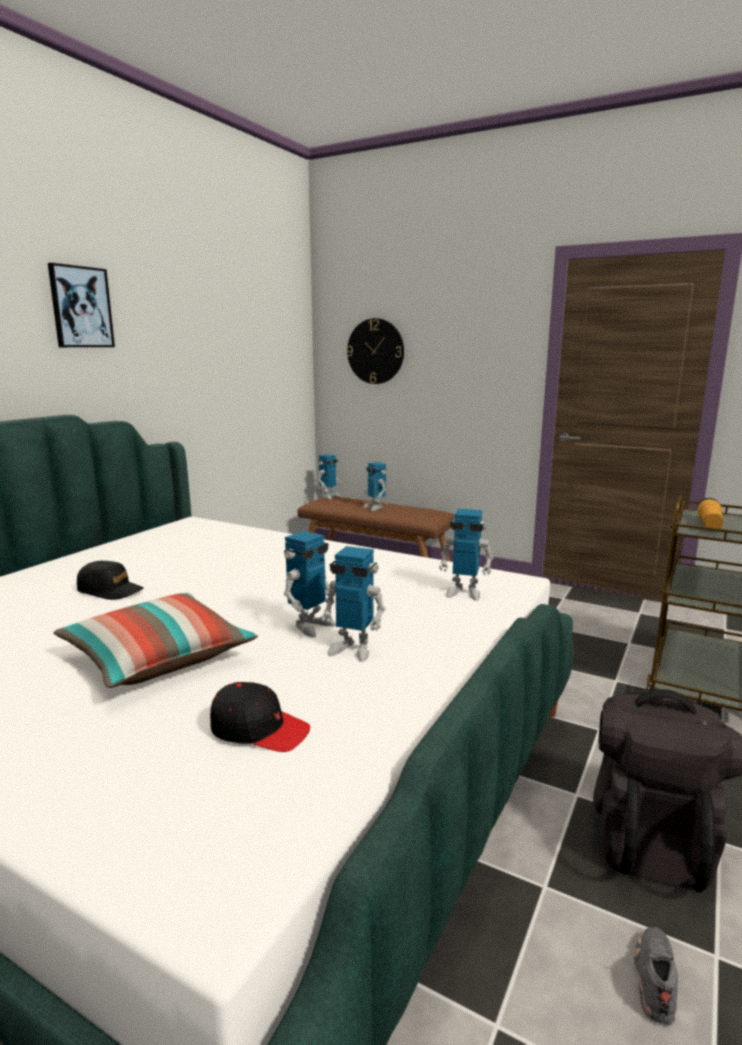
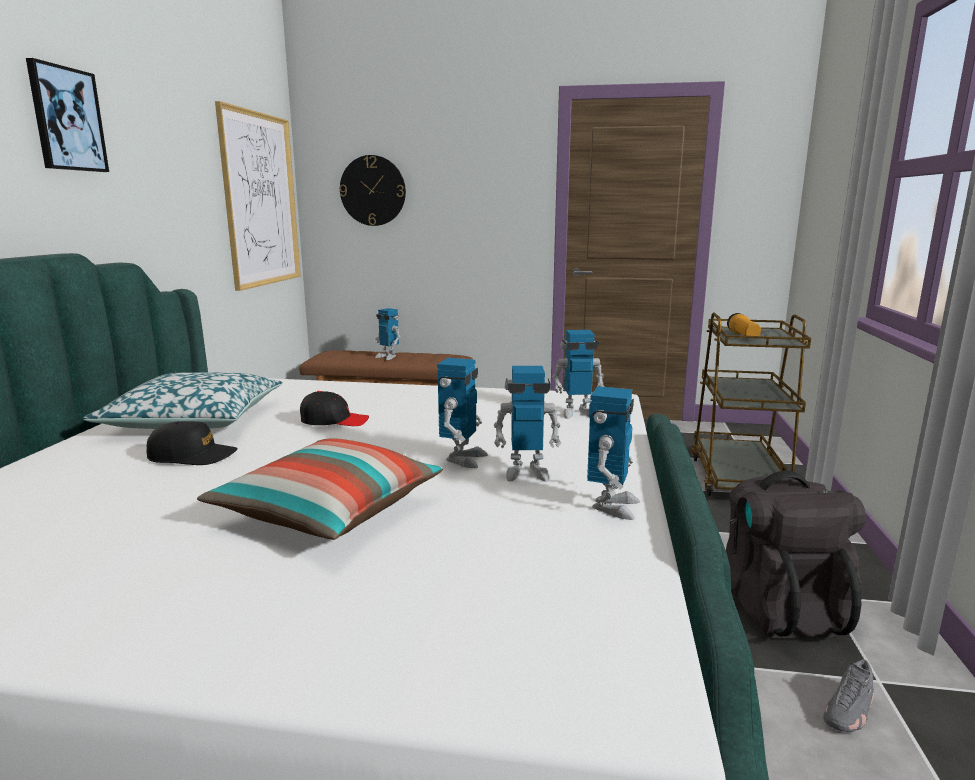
camera: 20 degrees left, 0 degrees up
(142, 557) = (195, 419): none -> pillow
(259, 729) = (511, 554): black cap -> black cap (334, 421)
(271, 361) = (261, 200): none -> picture
(329, 496) = (329, 350): toy robot -> toy robot (611, 506)
(654, 978) = (849, 711): grey shoe -> grey shoe turned 135 degrees counterclockwise

